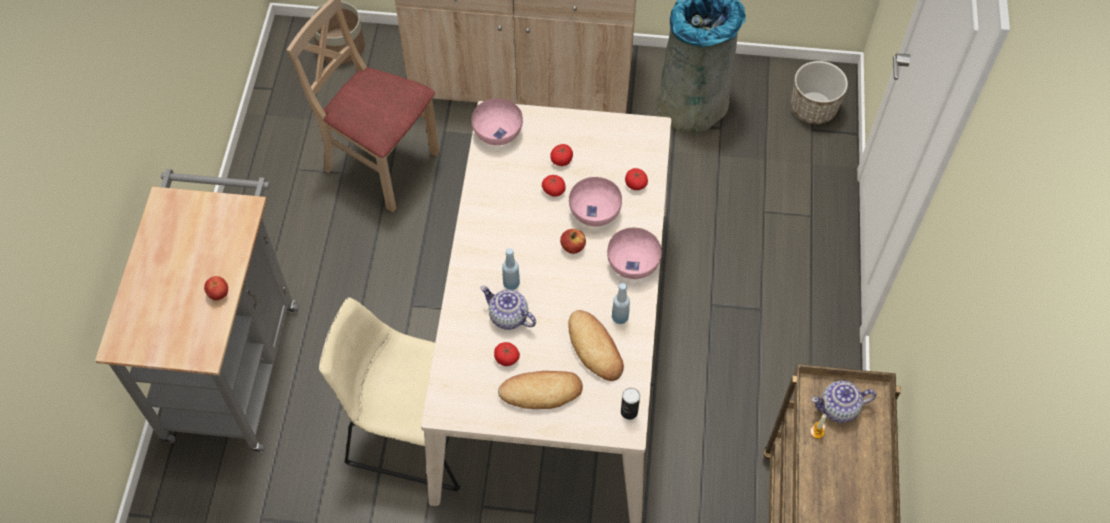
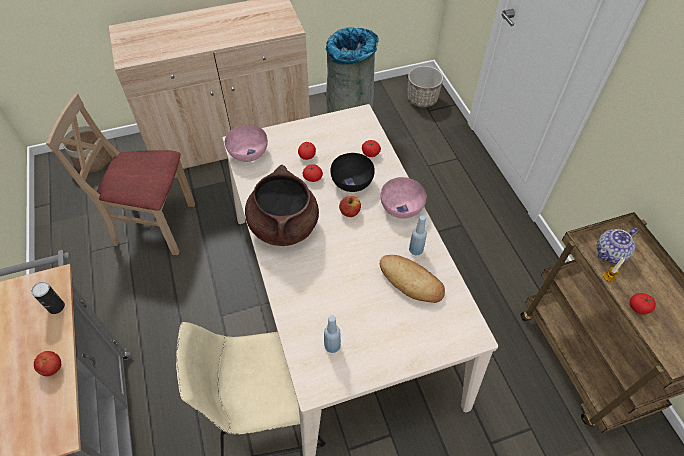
camera: 25 degrees left, 5 degrees down
(494, 235) = (284, 226): none -> brown cooking pot
(506, 358) = (345, 318): tomato -> tomato (638, 307)
(508, 317) = (329, 284): teapot -> none
(511, 283) = (317, 257): blue bottle -> blue bottle (332, 346)
(541, 392) = (389, 334): bread -> none
(595, 212) = (352, 182): pink bowl -> black bowl
(629, 412) = (467, 320): can -> can (56, 307)

